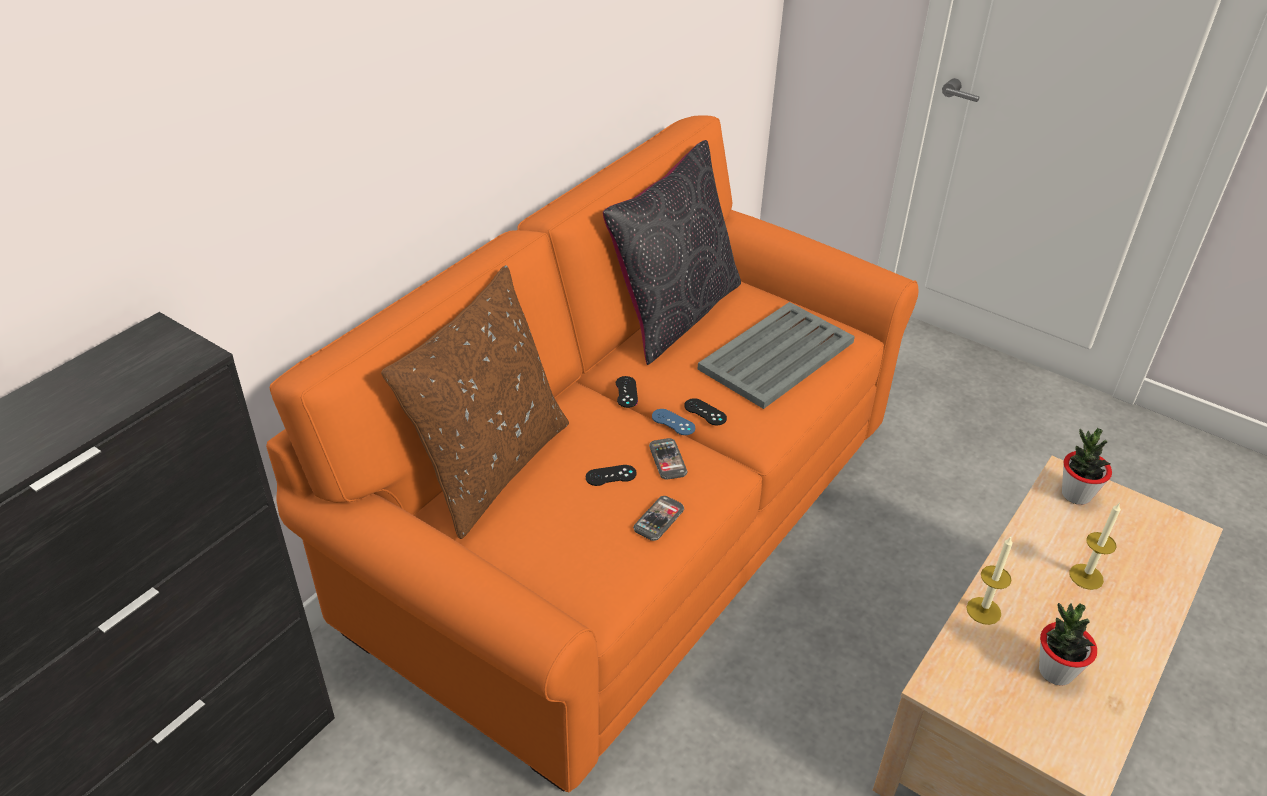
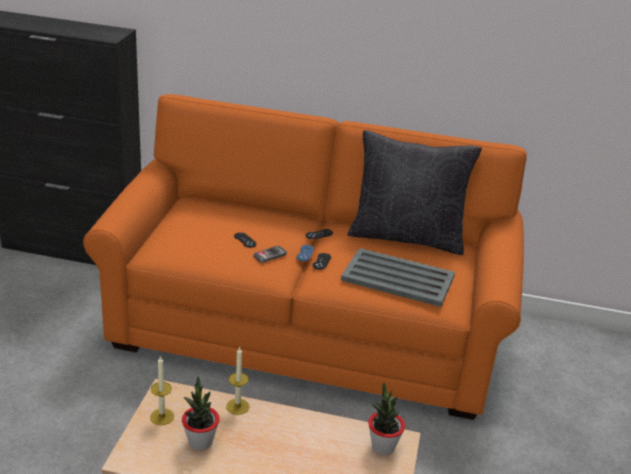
camera: 65 degrees right, 10 degrees down
(490, 466) = (228, 206): brown pillow -> none
(658, 519) = (221, 260): phone -> none
(1086, 576) = (297, 454): candle -> candle (162, 416)

